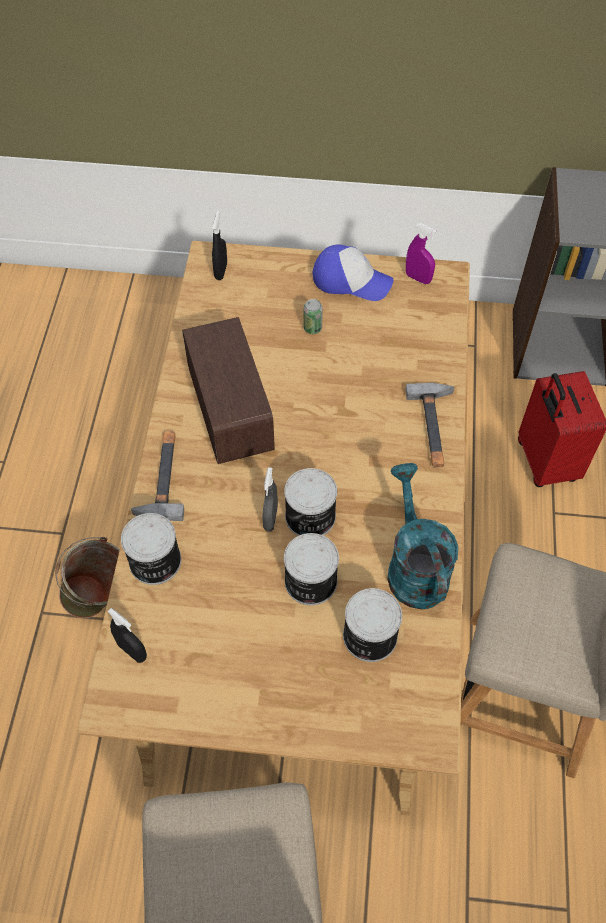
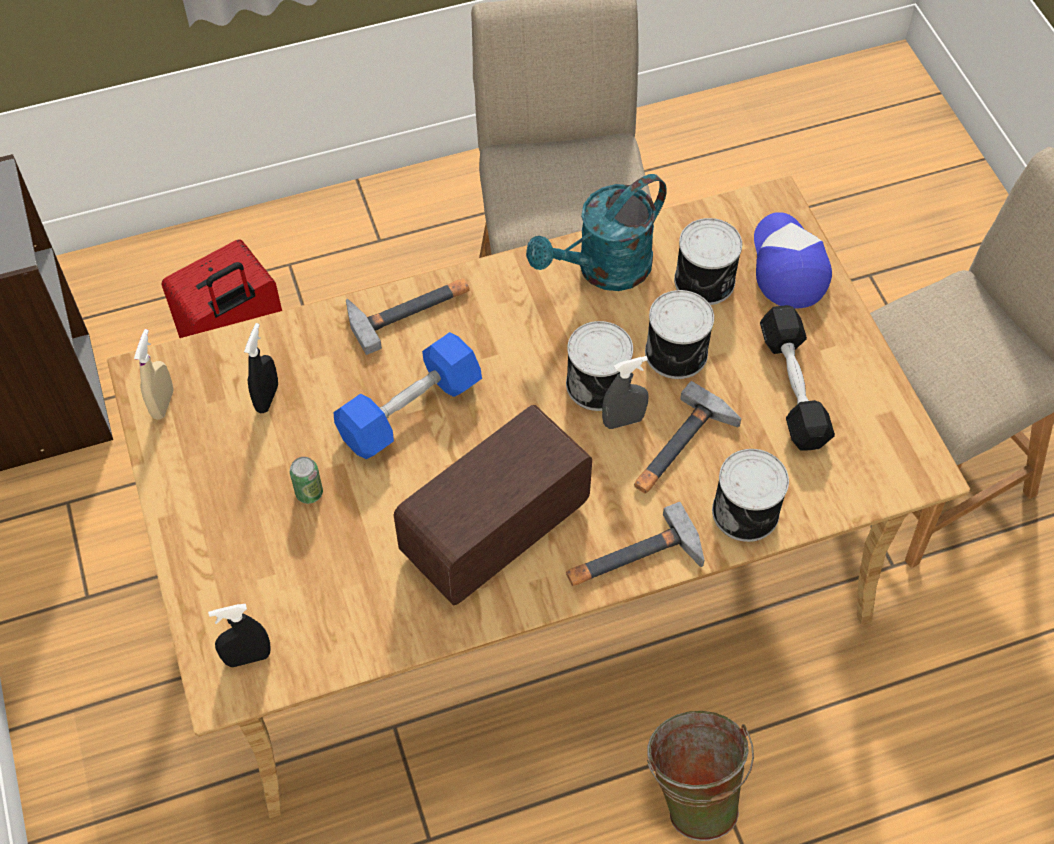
camera: 115 degrees left, 0 degrees up
(132, 651) = (859, 481): black spray bottle -> black spray bottle (267, 398)
(228, 544) = (680, 448): none -> hammer
(236, 648) = (793, 388): none -> black dumbbell
(347, 398) = (410, 410): none -> blue dumbbell
(351, 280) = (199, 481): cap -> cap (787, 265)
(418, 278) = (163, 404): purple spray bottle -> beige spray bottle

